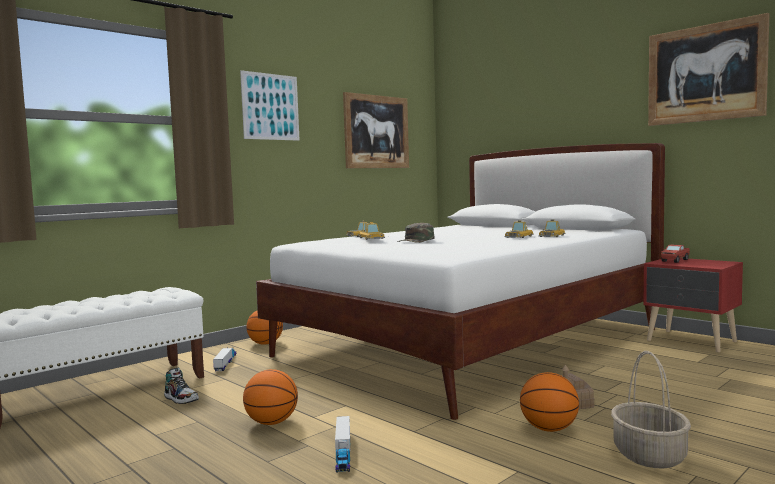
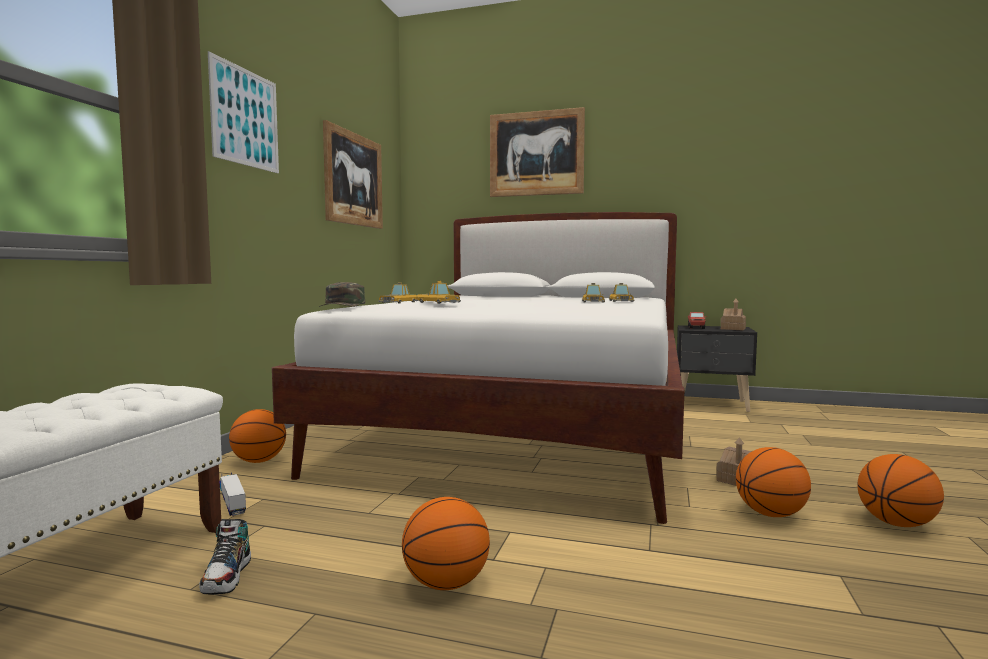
camera: 30 degrees left, 0 degrees up
(181, 399) = (227, 577): shoe -> shoe turned 75 degrees clockwise
(343, 452) = (620, 606): toy truck -> none
(416, 240) = (500, 305): green cap -> green cap (343, 305)
(648, 455) = (896, 523): basket -> basketball
(692, 342) = (712, 405): red nightstand -> black nightstand
(705, 73) = (714, 149): picture -> picture (536, 154)
(709, 264) = (733, 329): none -> toy house

